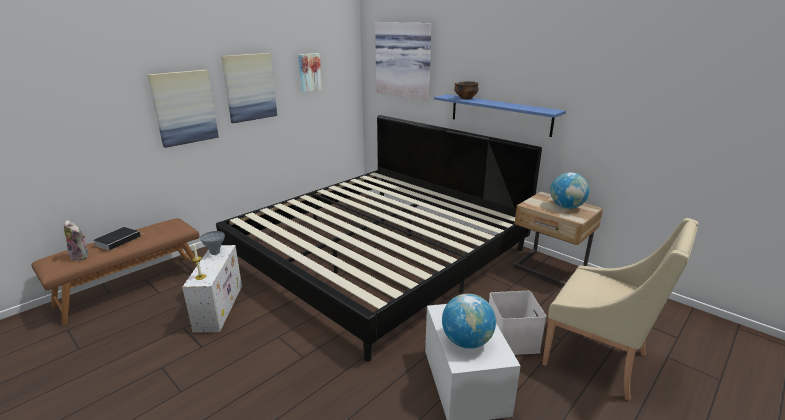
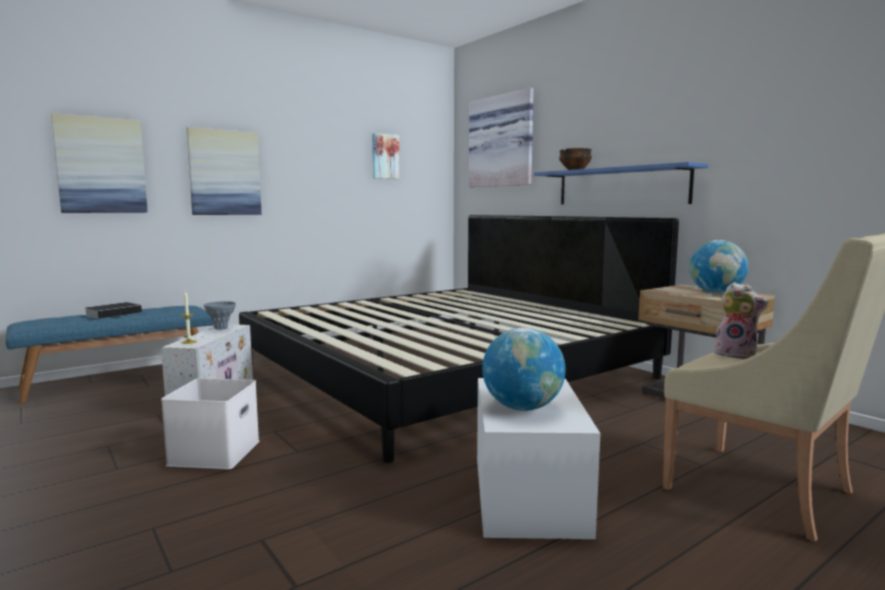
camera: 10 degrees right, 15 degrees down
(81, 256) = (63, 321): plush toy -> plush toy (736, 355)
(132, 286) = (120, 379): brown bench -> blue bench
(249, 87) = (307, 162): picture -> picture (101, 165)
(510, 339) = (617, 458): white storage box -> white storage box (214, 452)

